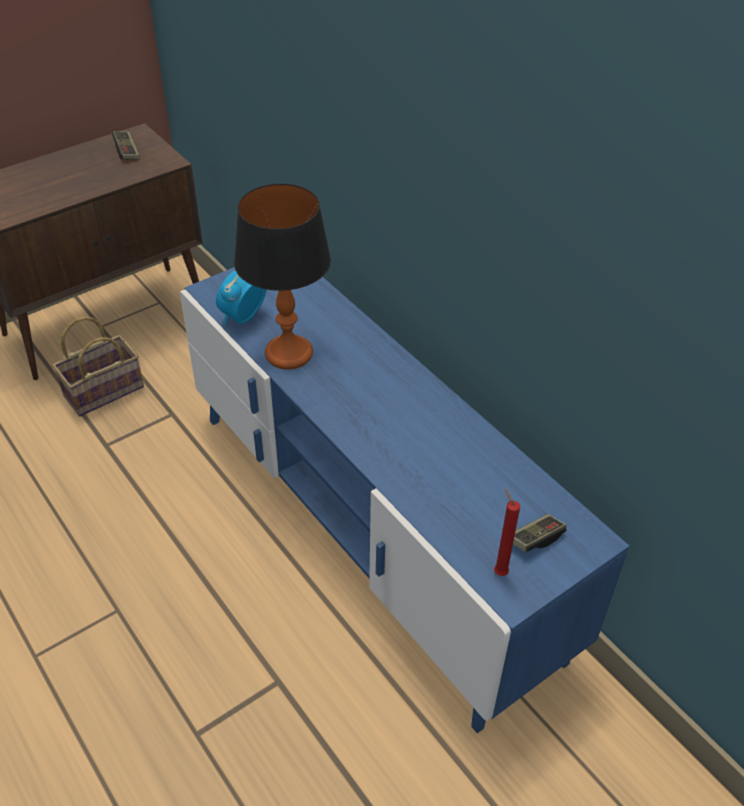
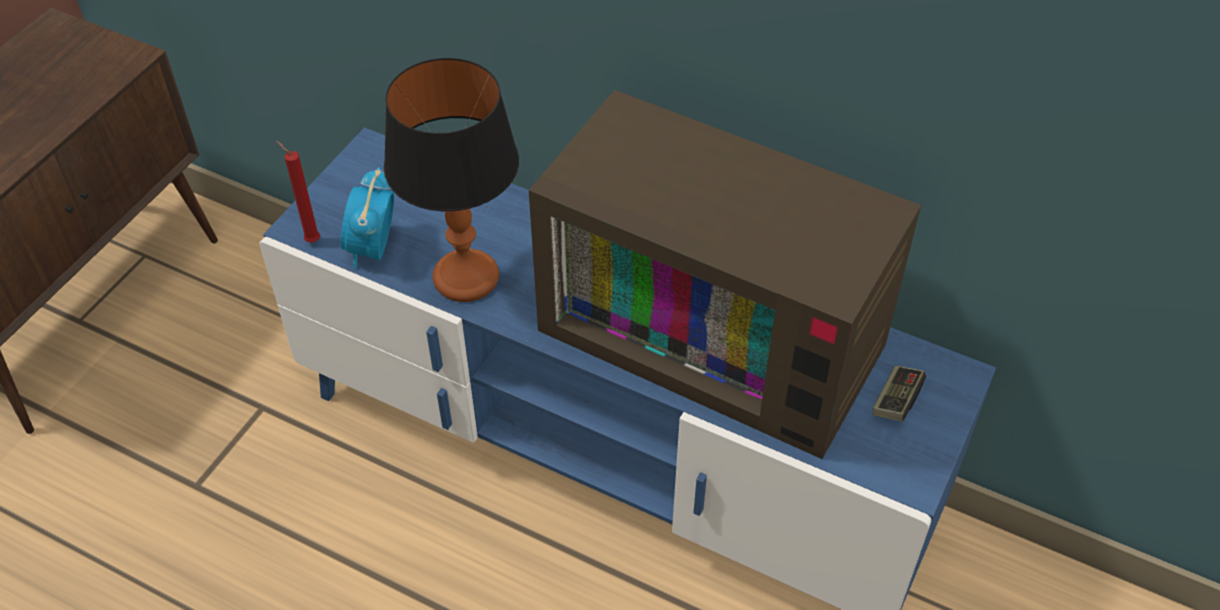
camera: 25 degrees left, 5 degrees up
(105, 389) = (144, 409): basket -> none
(127, 152) = (56, 60): game controller -> none
(435, 446) = (719, 332): none -> television
(499, 571) = (881, 456): red candle -> red candle (310, 240)

